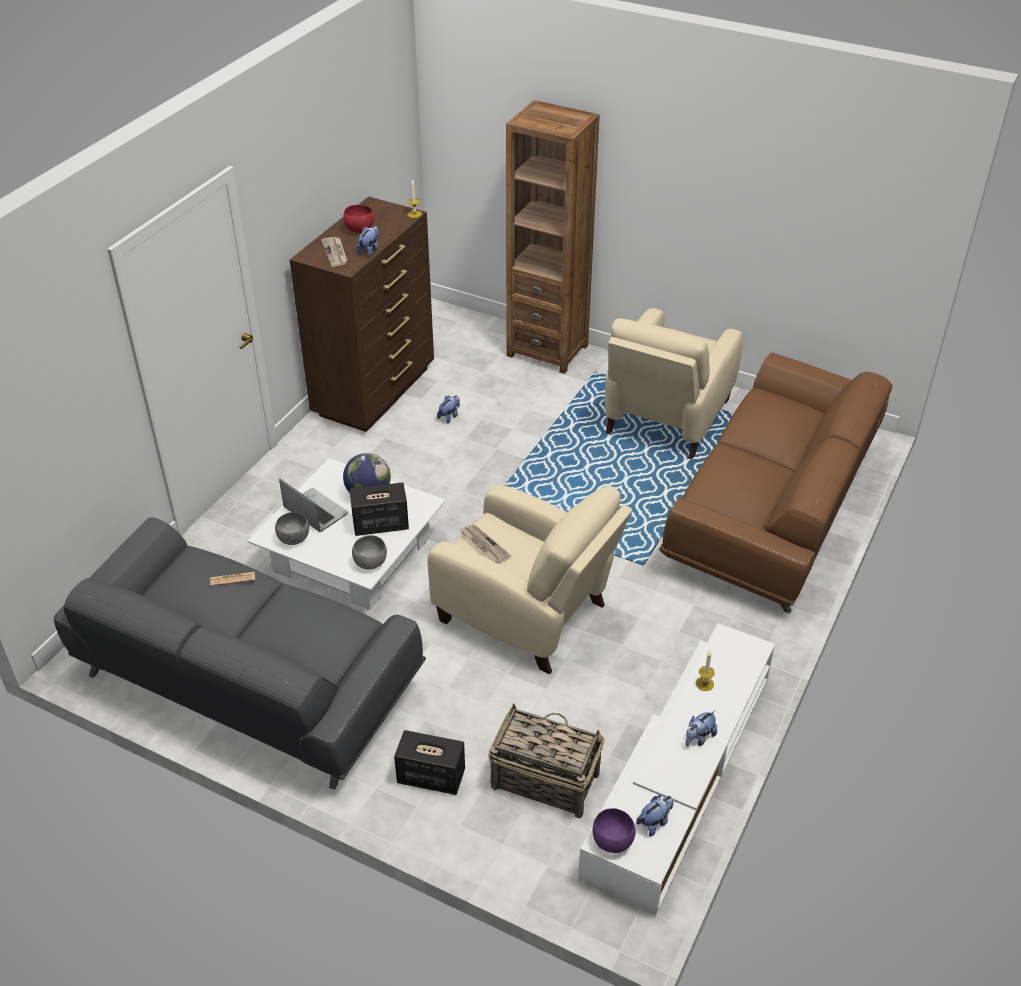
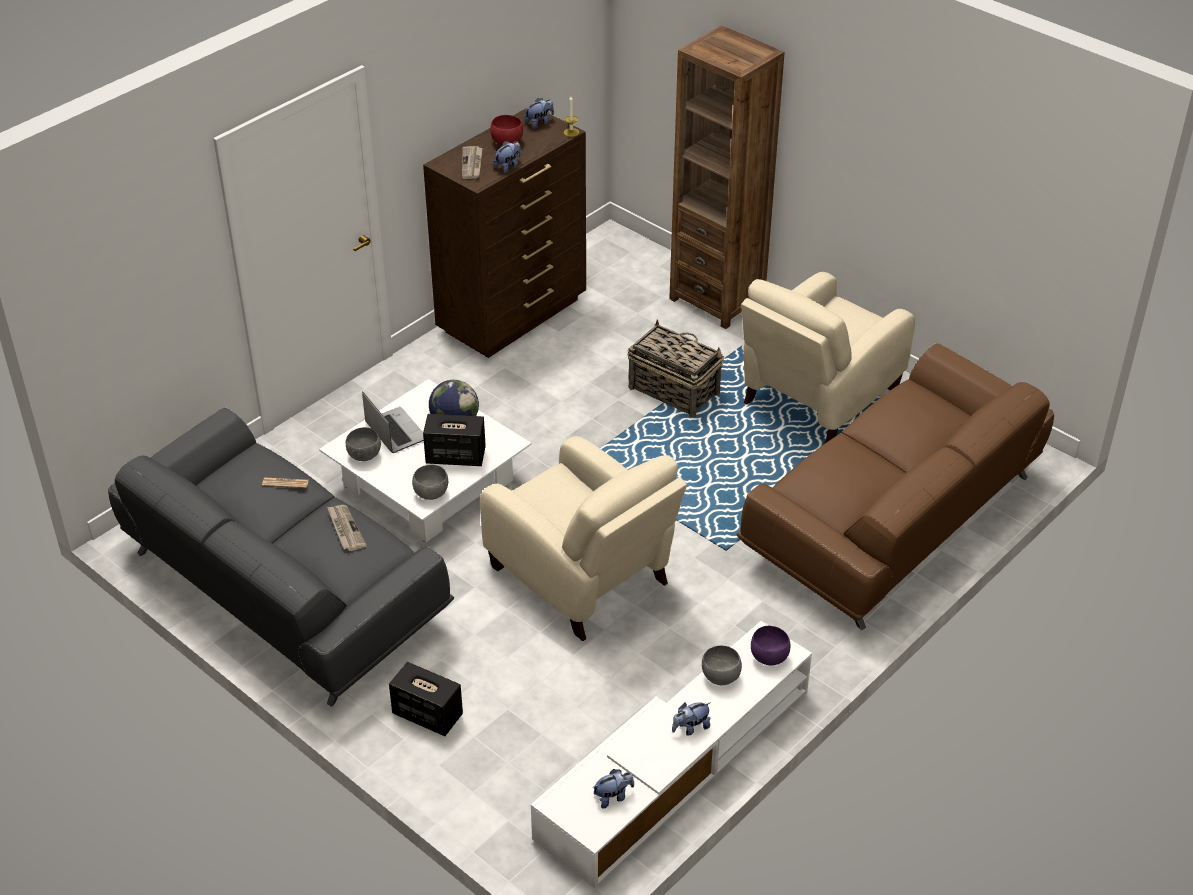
camera: 15 degrees right, 0 degrees up
(449, 416) = (582, 356): plush toy -> plush toy (539, 123)
(483, 545) = (543, 495): newspaper -> newspaper (345, 529)
(544, 780) = (536, 741): basket -> basket (673, 390)
(611, 841) = (563, 804): purple bowl -> purple bowl (768, 657)
(704, 684) = (720, 677): candle -> grey bowl

